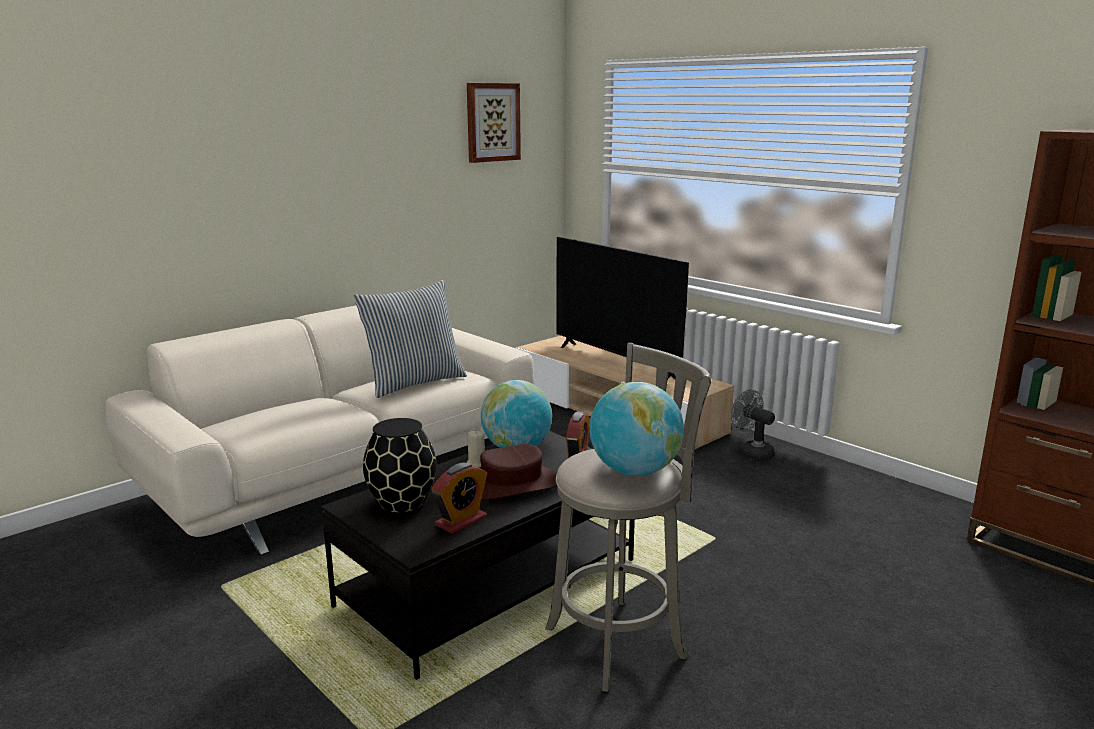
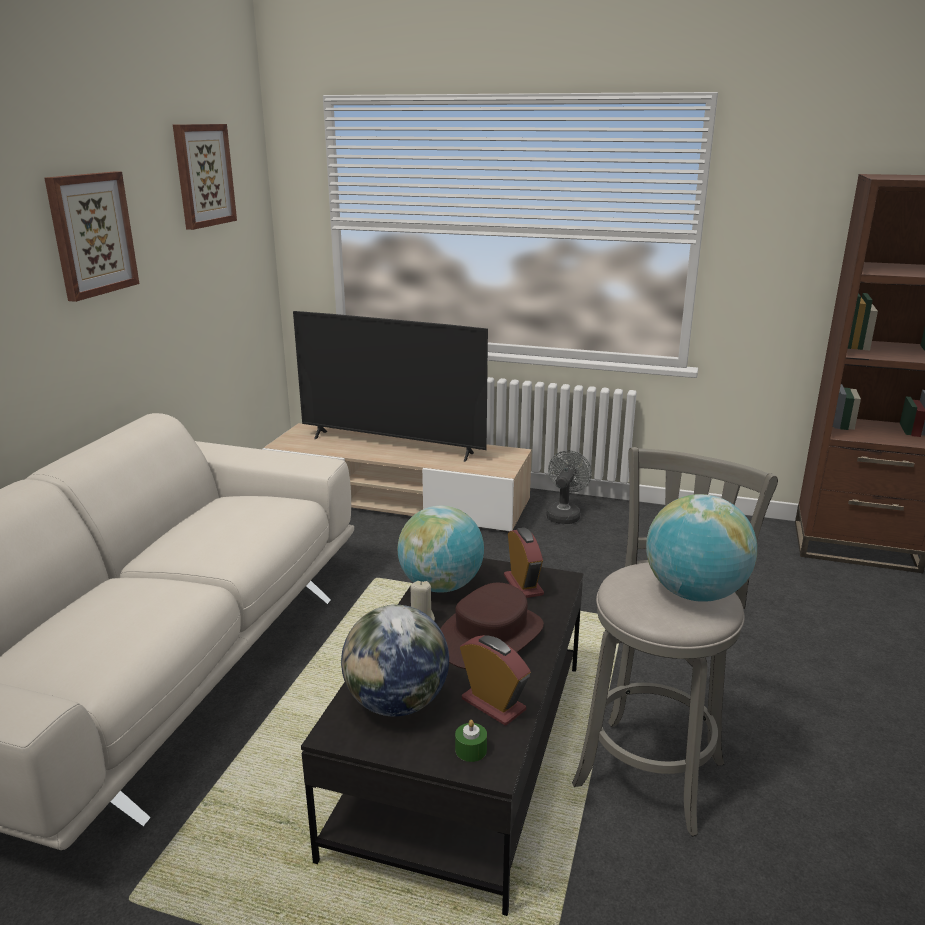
camera: 30 degrees left, 5 degrees up
(379, 158) = (91, 234): none -> picture
(401, 502) = (397, 703): black vase -> globe
(414, 383) = (233, 529): pillow -> none
(414, 539) = (471, 750): none -> green candle
(461, 521) = (493, 704): alarm clock -> alarm clock turned 60 degrees counterclockwise
(752, 452) = (564, 514): grey fan -> grey fan turned 90 degrees clockwise

